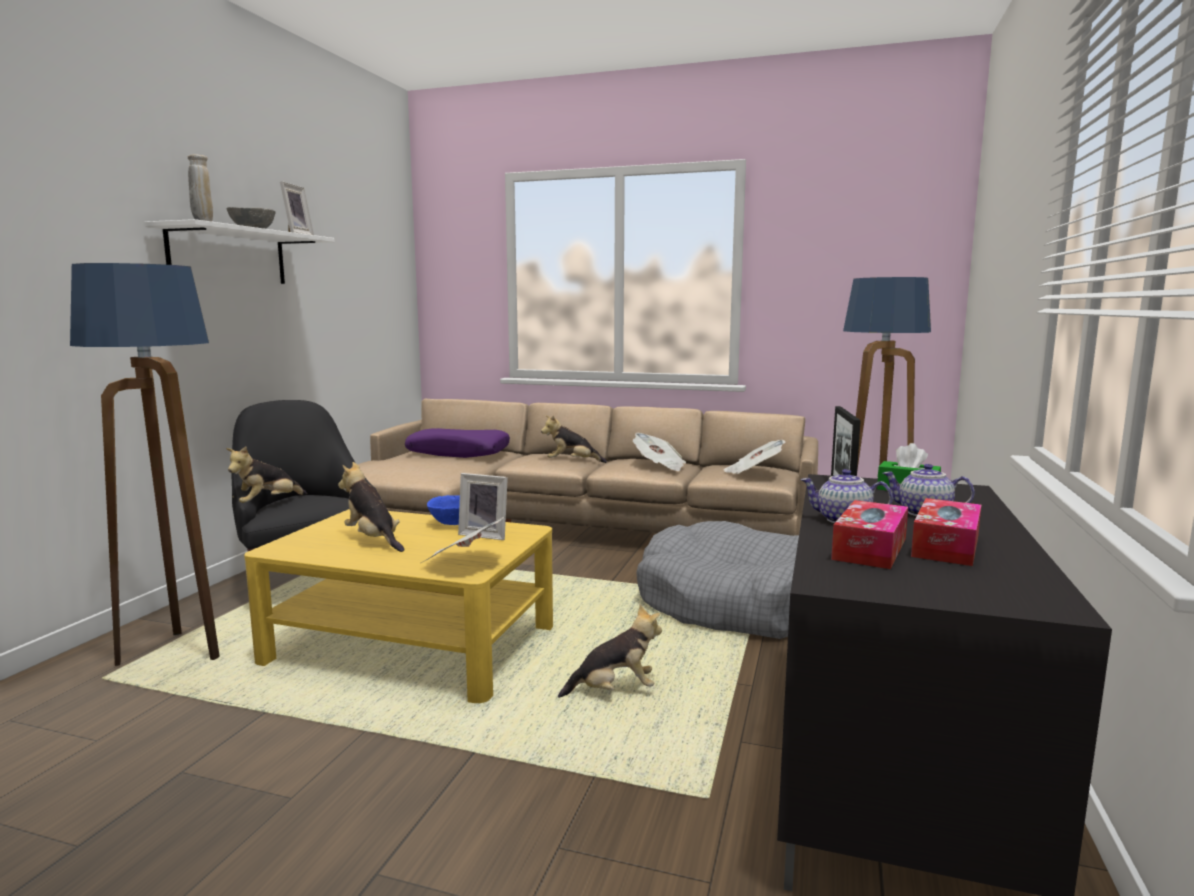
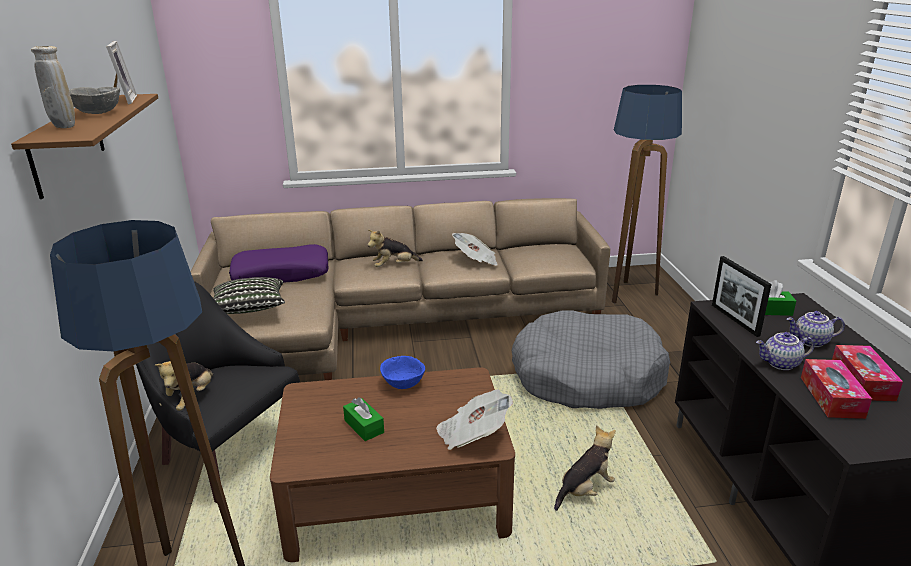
camera: 25 degrees left, 15 degrees up
(228, 256) = (67, 144): white shelf -> brown shelf
(373, 540) = (364, 426): plush toy -> green tissue box
(397, 467) = (249, 309): none -> pillow
(412, 644) = (396, 493): yellow coffee table -> brown coffee table
(485, 534) = (447, 393): picture frame -> none
(753, 472) = (555, 257): newspaper -> none

